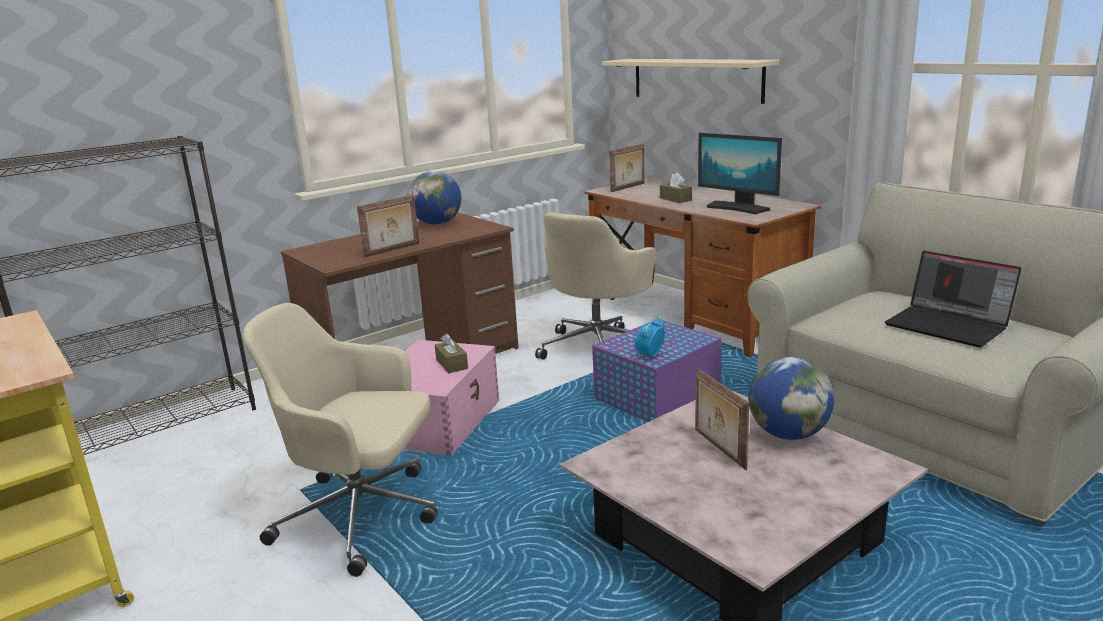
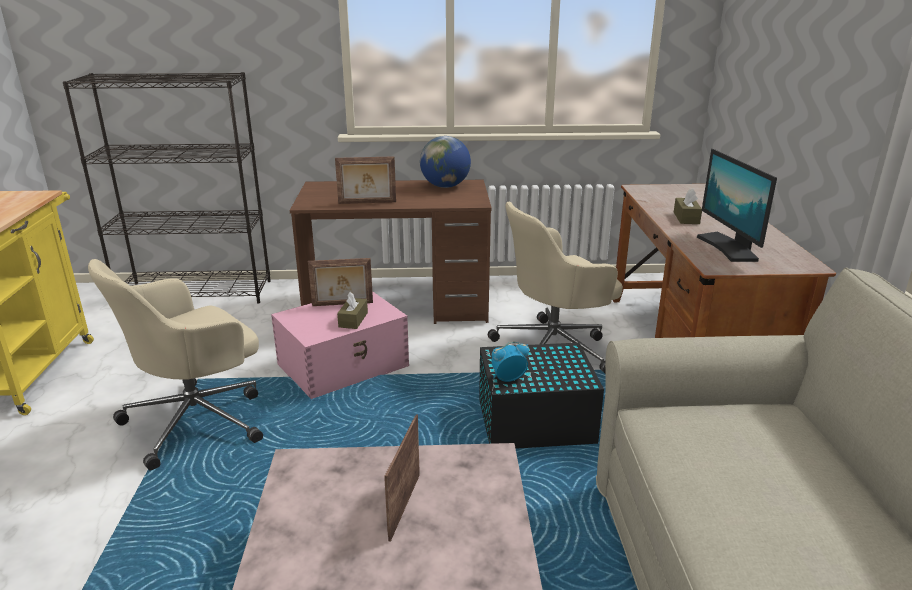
camera: 35 degrees right, 5 degrees up
(362, 517) = (198, 420): beige office chair -> beige office chair turned 90 degrees counterclockwise
(628, 187) = (668, 191): picture frame -> picture frame (342, 304)
(656, 396) = (533, 420): purple storage box -> black storage box
(696, 79) = (772, 82): beige shelf -> none
(788, 434) = (485, 527): globe -> none
(949, 326) = (779, 495): laptop -> none

